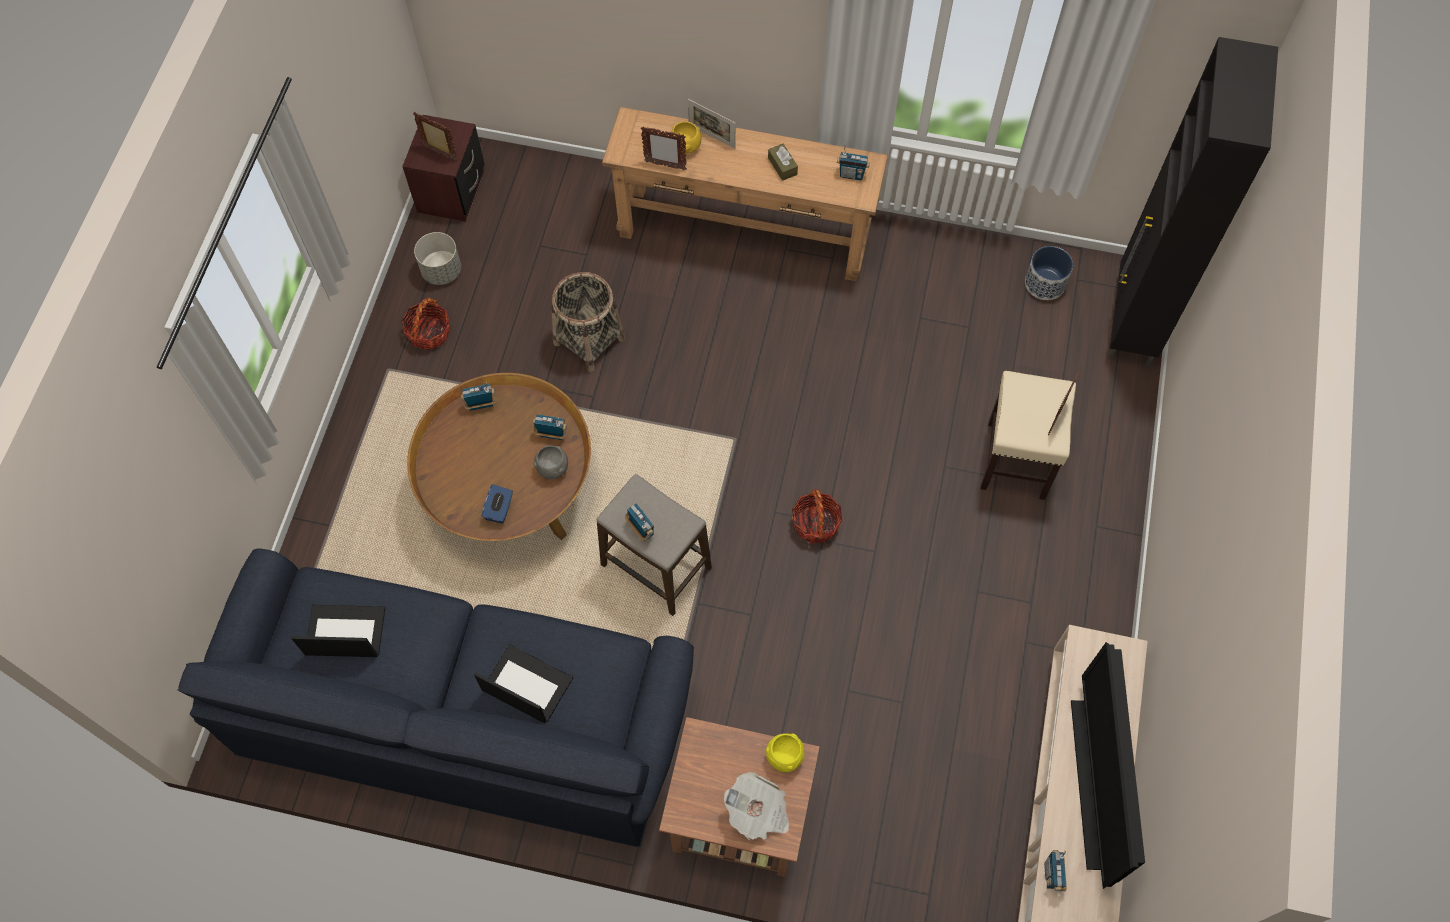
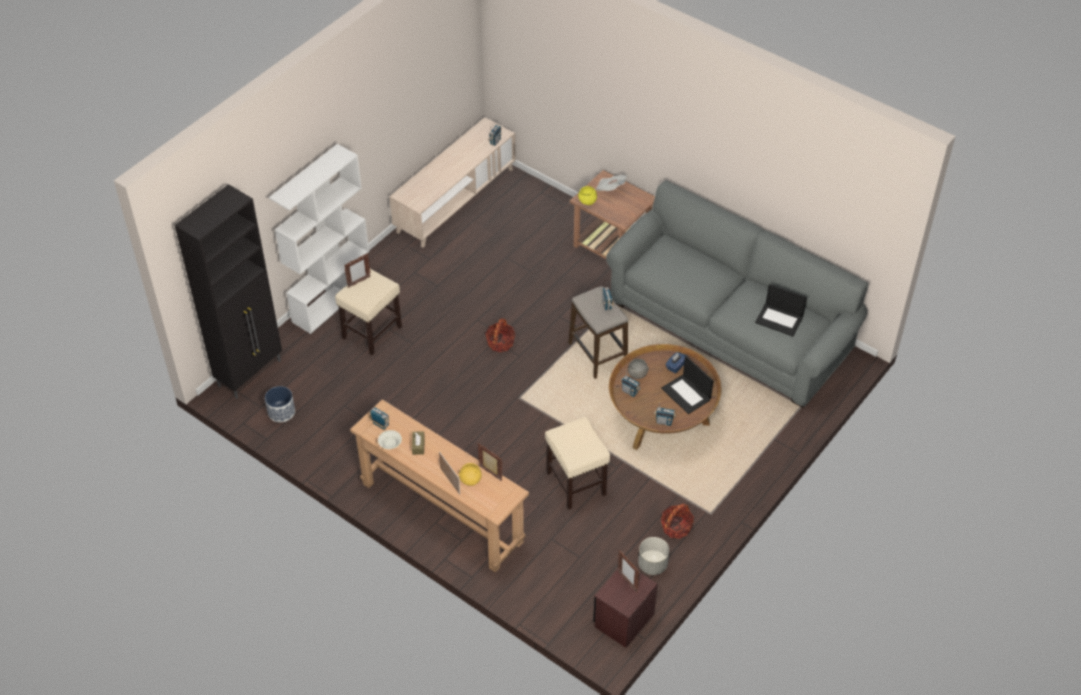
camera: 155 degrees left, 15 degrees down
(462, 716) = (730, 327): blue sofa -> grey sofa
(526, 684) = (695, 269): laptop -> laptop (687, 394)
(589, 340) = (576, 484): basket -> beige stool
(819, 153) = (390, 445): none -> white bowl
(1094, 784) = (454, 160): television -> none
(1116, 492) = (332, 300): none -> white bookcase

